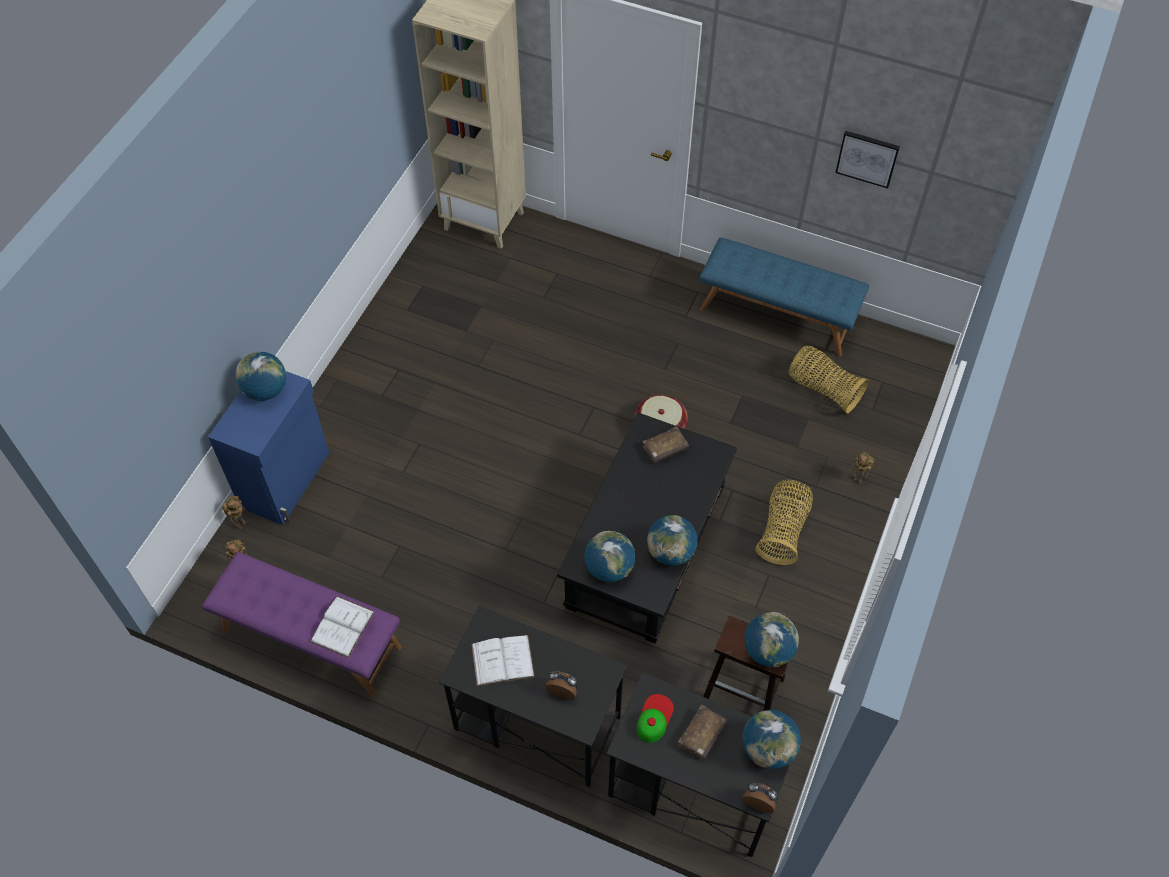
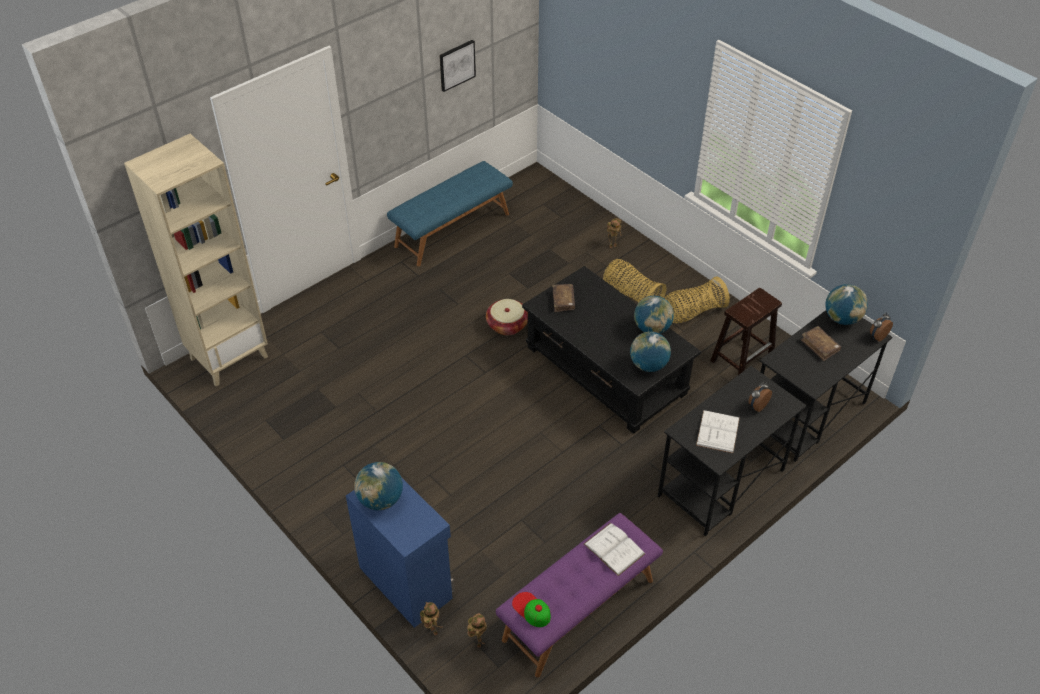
camera: 65 degrees left, 10 degrees down
(654, 718) = (798, 365): cap -> cap (531, 610)
(768, 650) = (760, 302): globe -> none
(823, 388) = (530, 232): basket -> basket (692, 312)

